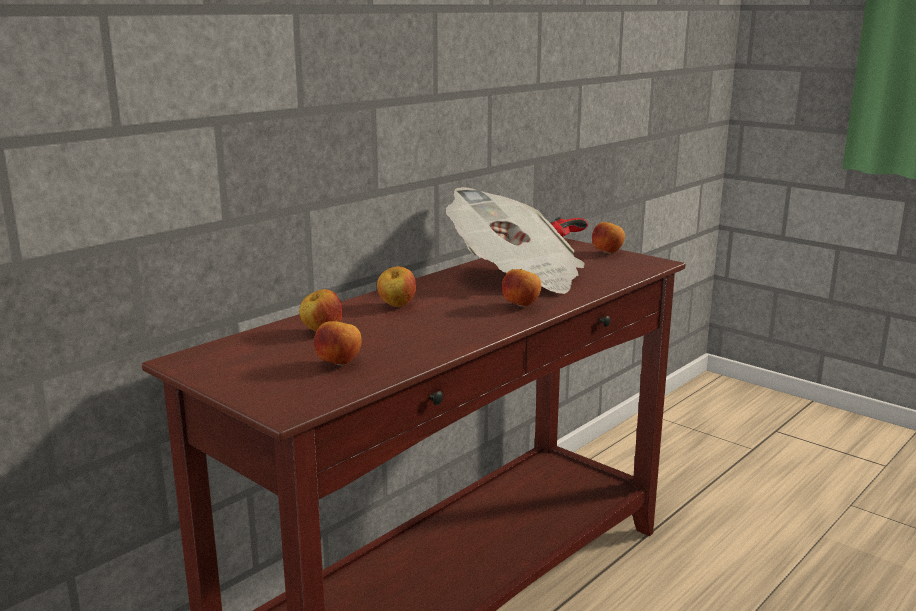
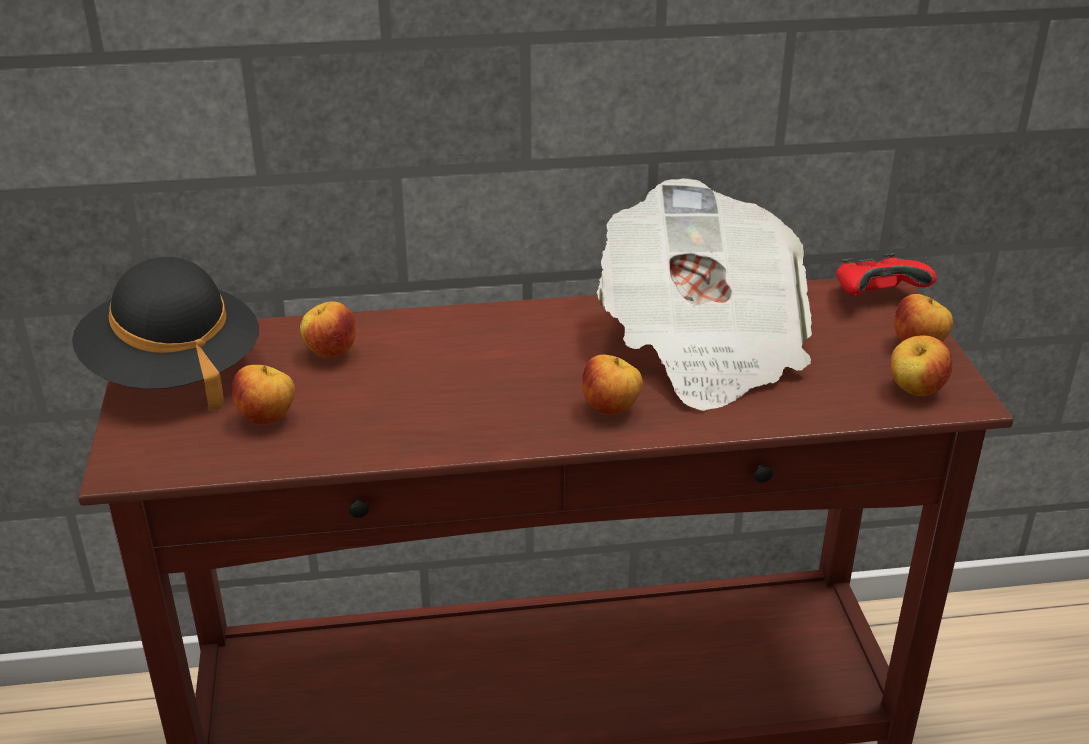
camera: 40 degrees right, 15 degrees up
(228, 366) = (173, 371): none -> black hat
(396, 306) = (470, 343): apple -> apple (914, 391)

